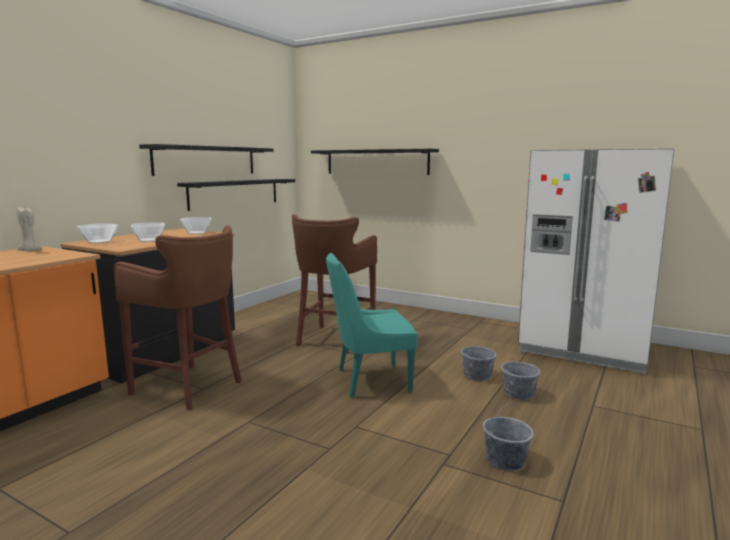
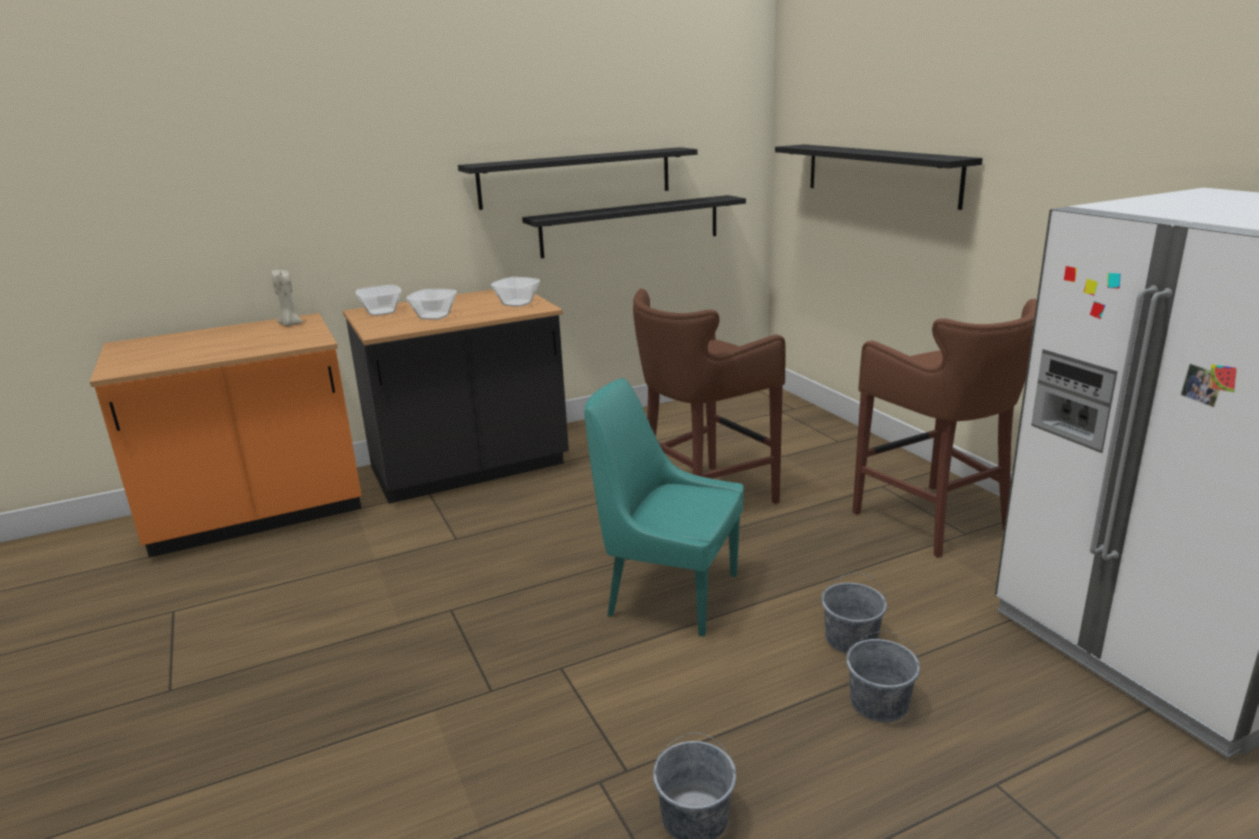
camera: 35 degrees right, 10 degrees up
(190, 387) = (445, 532): brown stool -> brown stool (935, 521)

